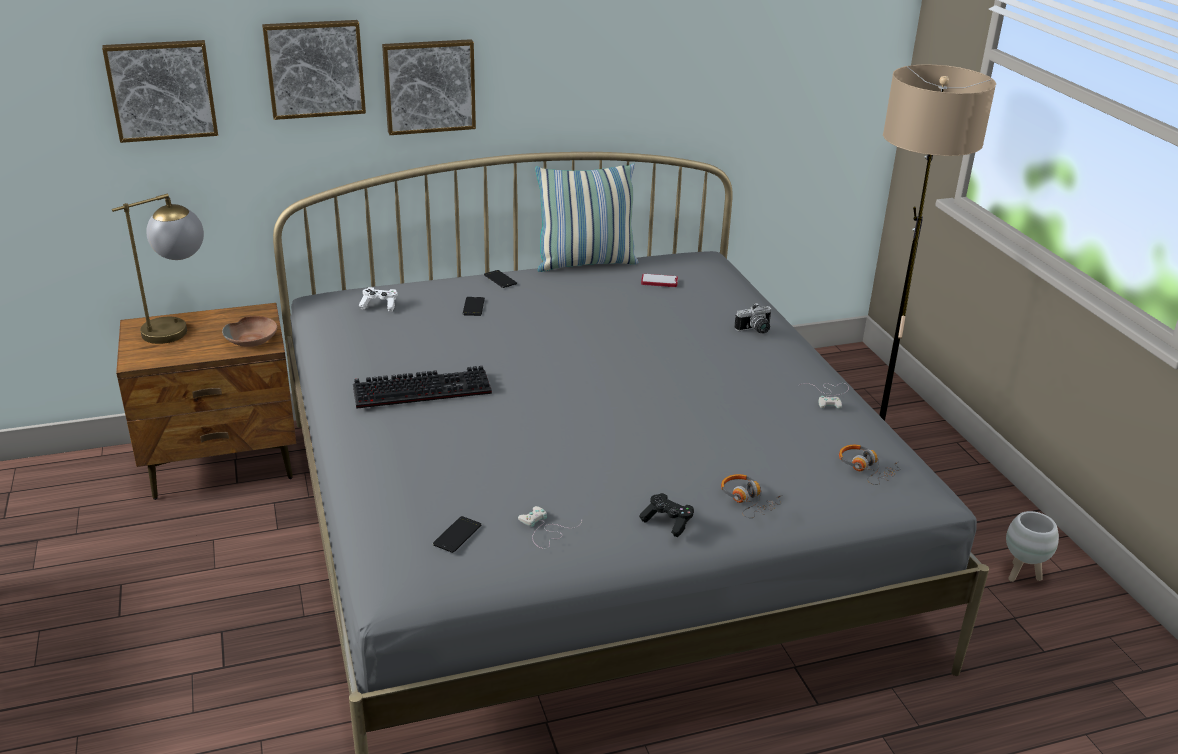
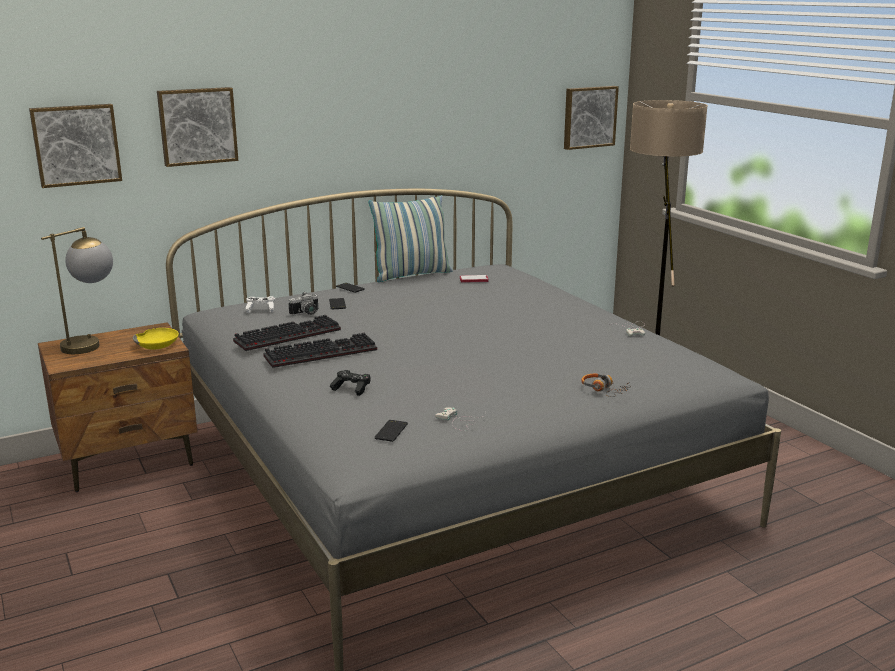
camera: 10 degrees left, 10 degrees down
(252, 339) = (158, 344): brown bowl -> yellow bowl
(396, 353) = (288, 335): none -> keyboard
(429, 86) = (285, 139): picture -> picture (589, 117)
(667, 522) = (550, 407): black game controller -> black game controller (351, 389)
(755, 330) = (559, 300): camera -> camera (306, 314)
(866, 469) = (680, 365): headphones -> none
(1022, 574) = (784, 461): white planter -> none

